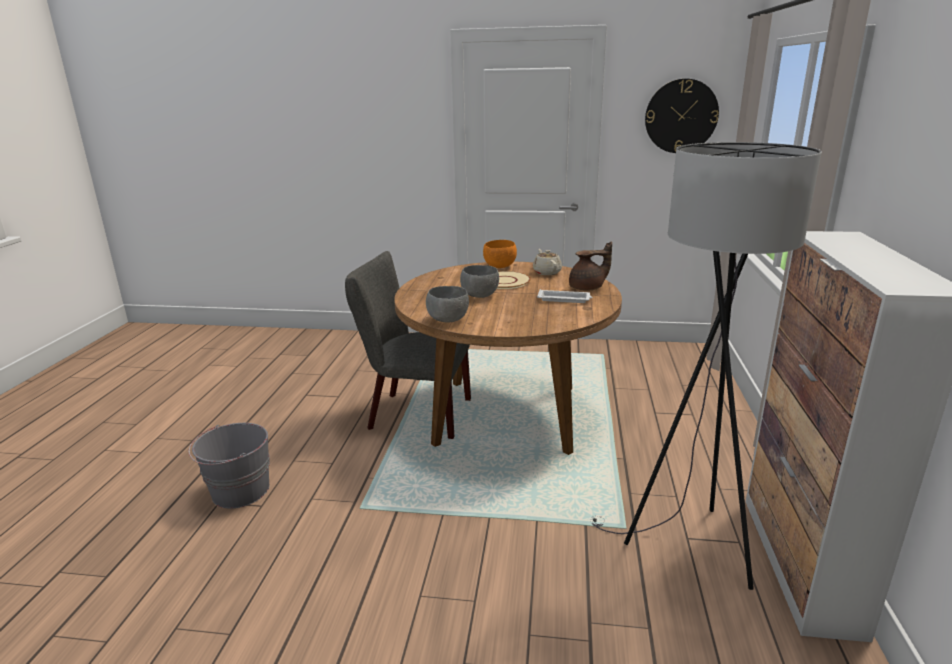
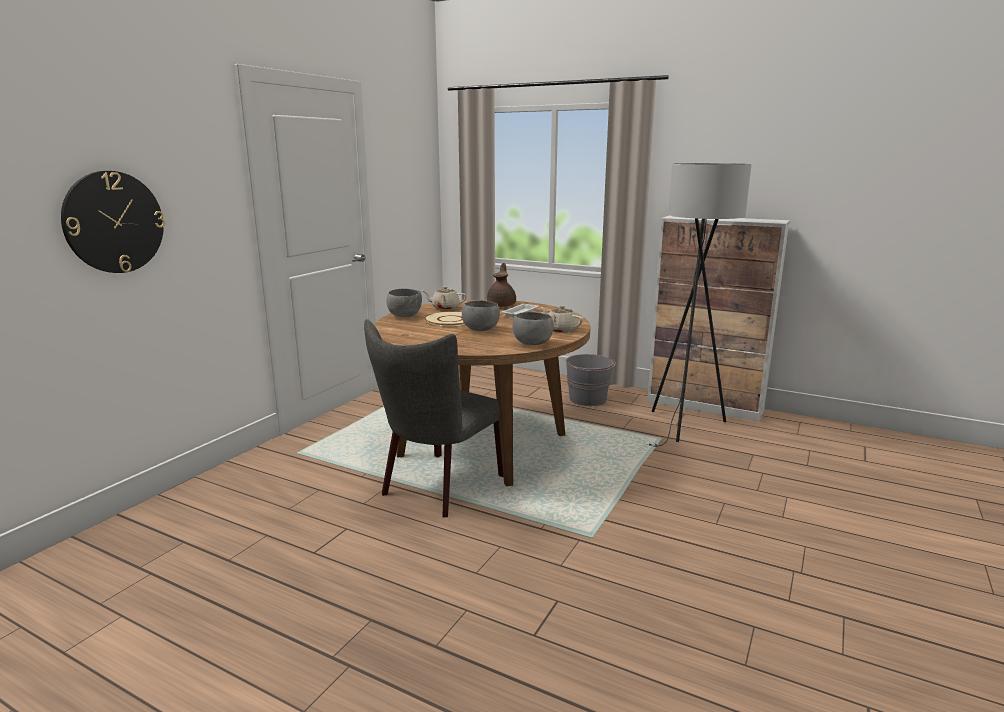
camera: 70 degrees left, 5 degrees down
(239, 492) = (520, 617): grey bucket -> grey bucket (588, 399)
(500, 267) = (405, 316): orange bowl -> grey bowl
(512, 324) = (560, 330): none -> beige teapot
(681, 116) = (410, 167): wall clock -> wall clock (114, 222)

